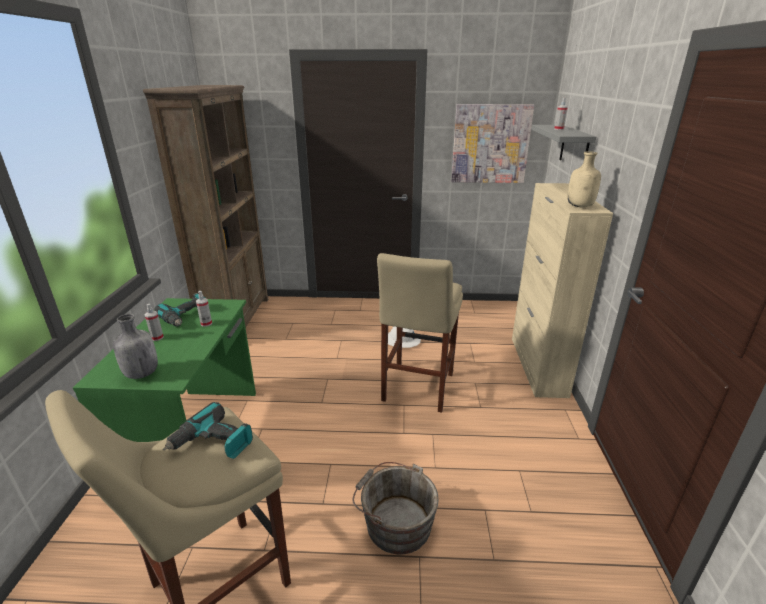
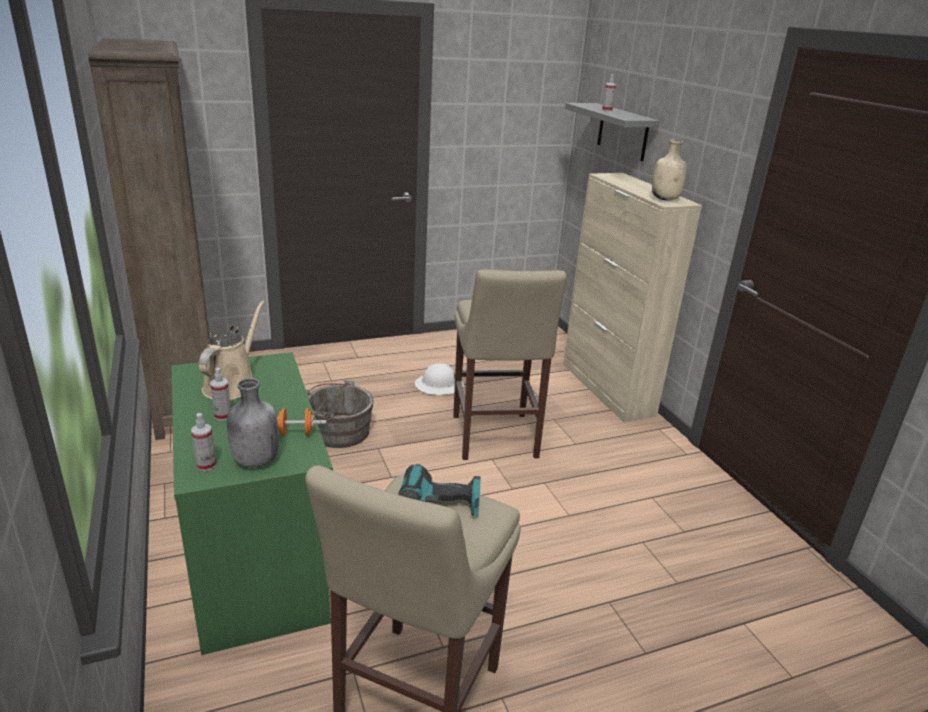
camera: 25 degrees left, 0 degrees up
(185, 317) = (233, 385): power drill -> beige watering can
(186, 359) = (296, 433): none -> orange dumbbell
(206, 323) = (272, 388): spray bottle -> spray bottle (206, 465)
(395, 522) = (564, 578): grey bucket -> grey bucket (336, 431)
(490, 144) = (509, 125): picture -> none

